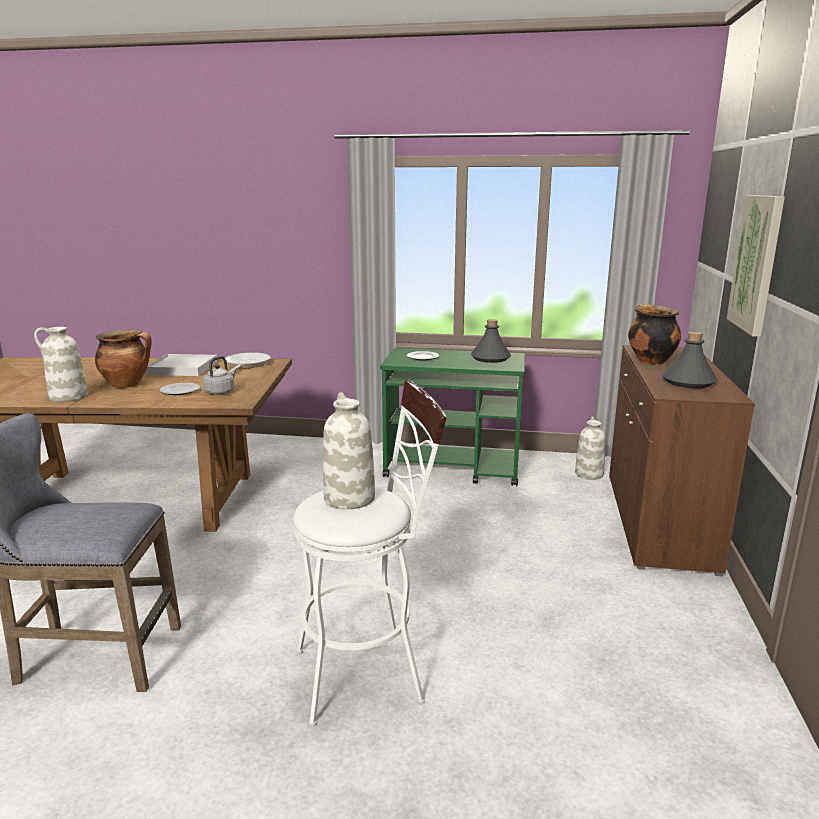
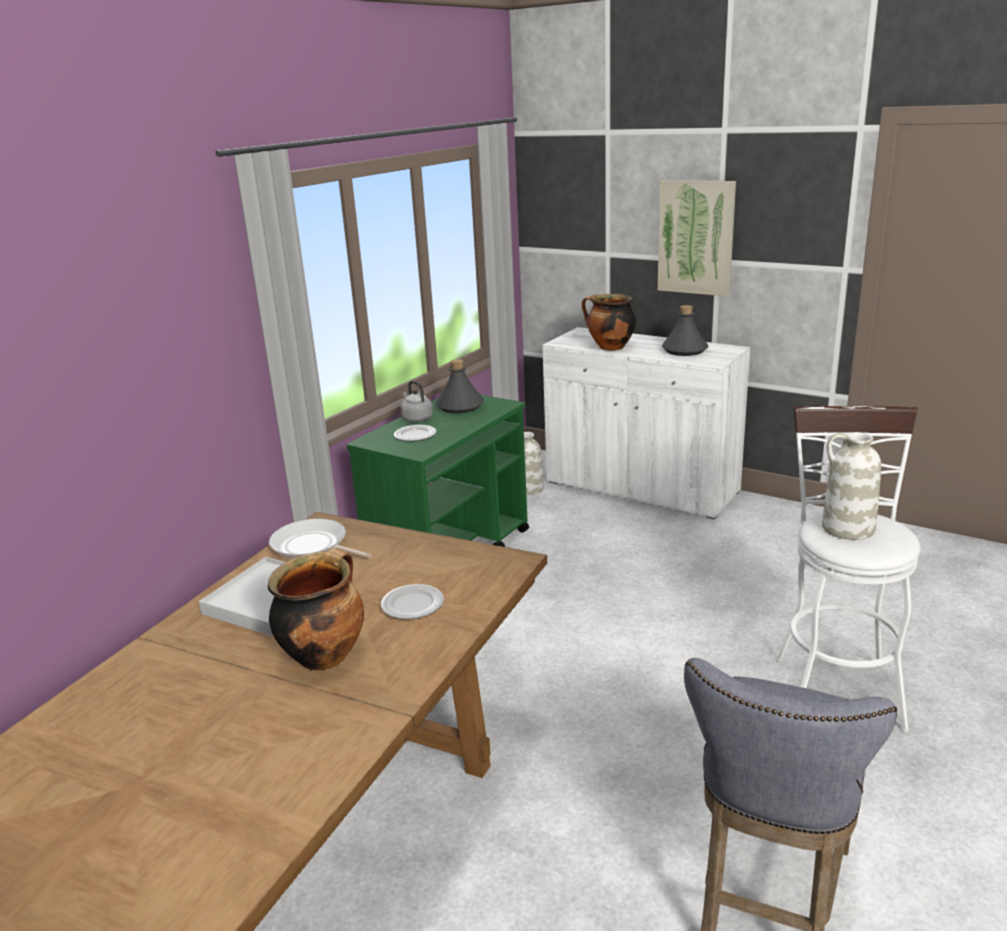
camera: 65 degrees left, 5 degrees up
(68, 397) = (346, 719): white vase -> none
(221, 392) = (449, 572): grey kettle -> grey kettle (416, 418)
(657, 521) = (641, 487): brown cabinet -> white cabinet

